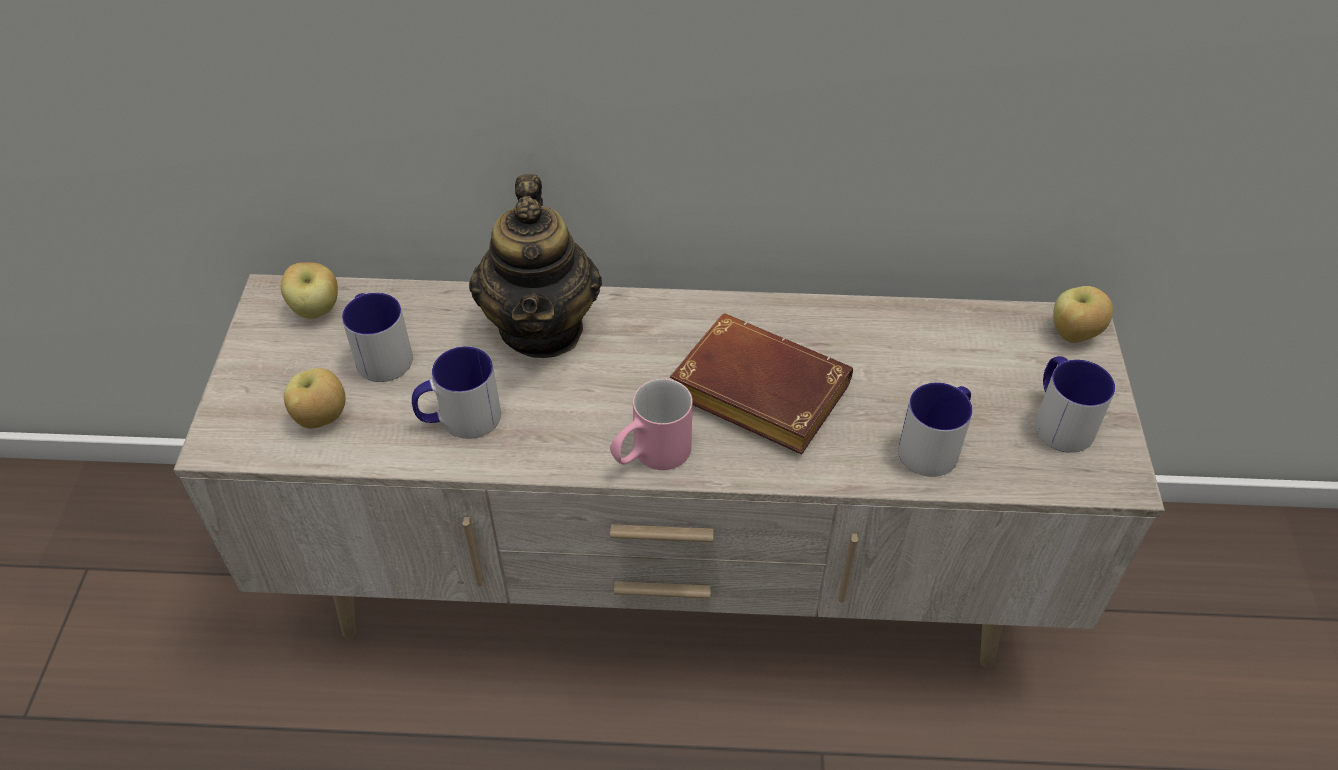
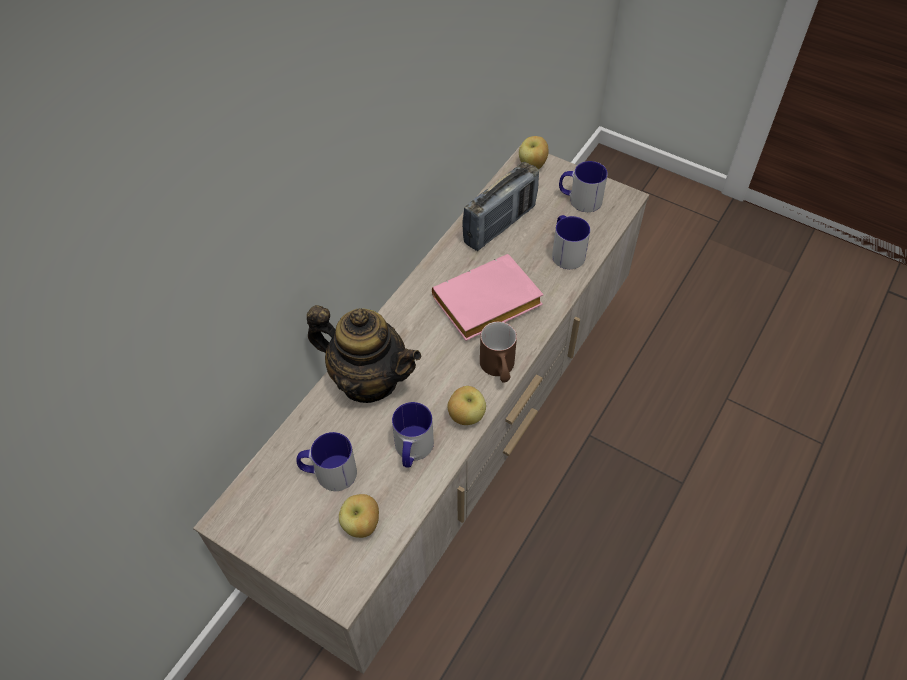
camera: 60 degrees left, 5 degrees up
(316, 310) = (262, 497): apple -> apple (466, 416)
(650, 456) = (499, 370): pink mug -> brown mug
(753, 393) = (486, 305): brown book -> pink book
(917, 346) = (500, 225): none -> radio

